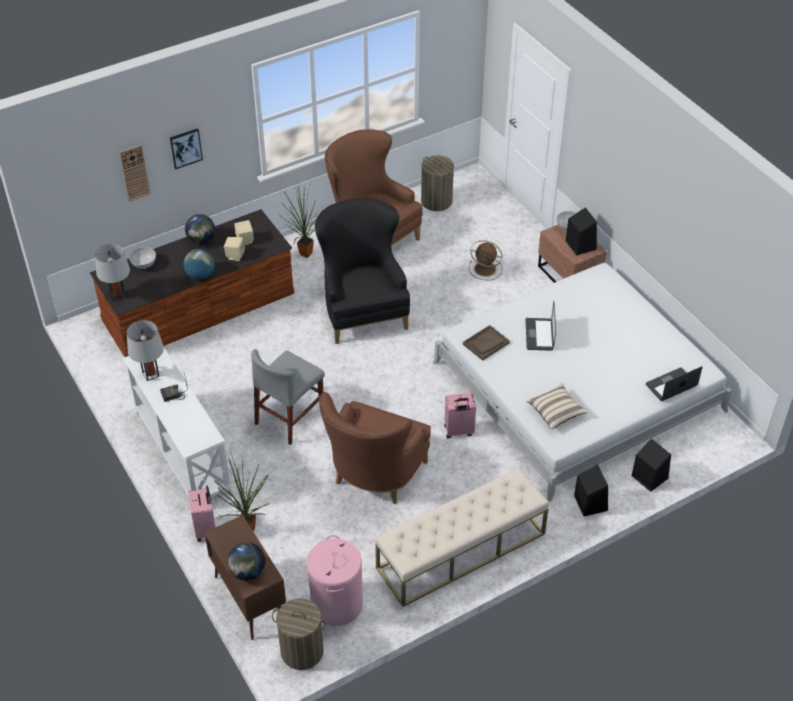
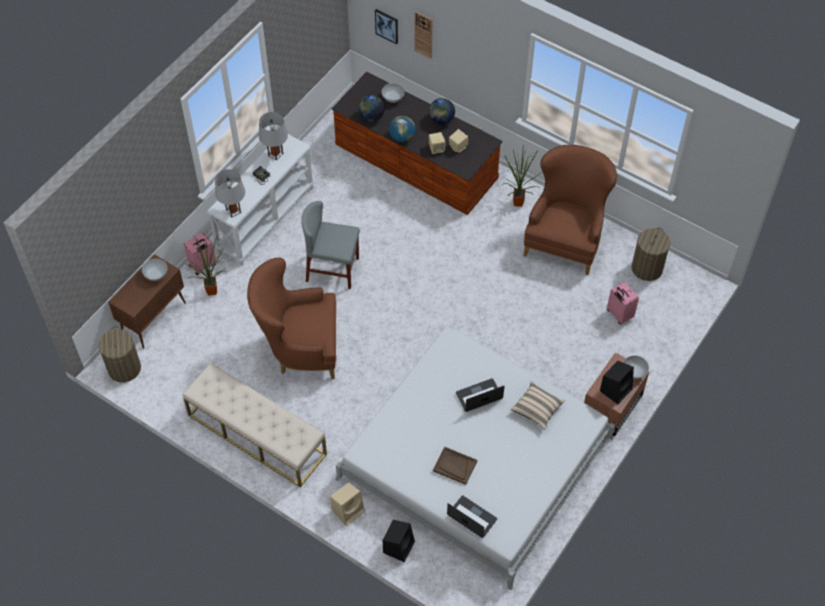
camera: 65 degrees right, 10 degrees up
(118, 295) = (351, 99): grey table lamp -> grey table lamp (233, 211)
(185, 148) = (465, 49): picture -> picture (387, 25)
(236, 539) = (156, 275): none -> white bowl
(247, 572) = (131, 294): globe -> globe (371, 117)
(336, 604) = (172, 373): pink laundry basket -> none
(363, 311) = (474, 270): black armchair -> none
(458, 431) = (377, 388): pink suitcase -> pink suitcase (619, 314)
(486, 269) = (581, 339): brown fan -> none
(486, 344) = (447, 360): brown tray -> brown tray (454, 466)
(556, 412) = (395, 439): beige pillow -> beige pillow (537, 409)
(590, 502) = (348, 510): black speaker -> beige speaker

